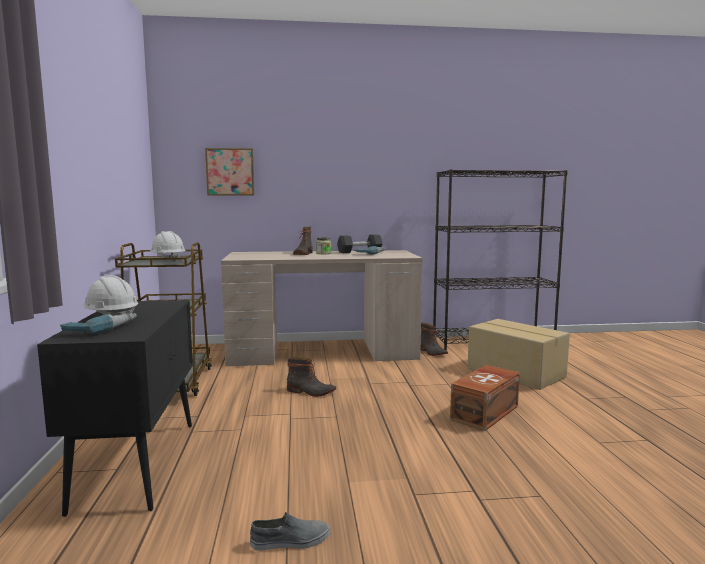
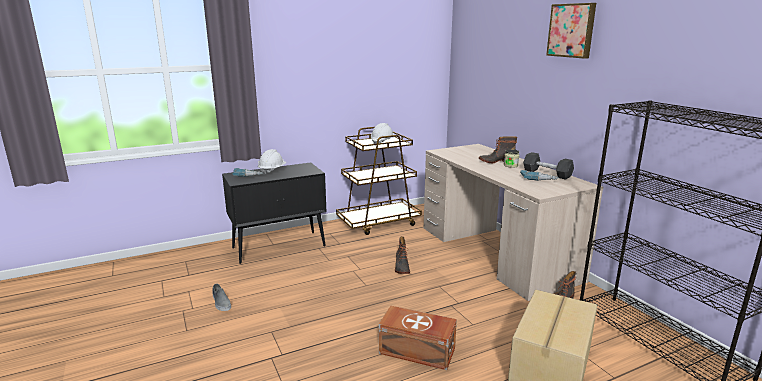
camera: 70 degrees right, 10 degrees up
(230, 172) = (485, 76): picture -> picture (572, 30)

